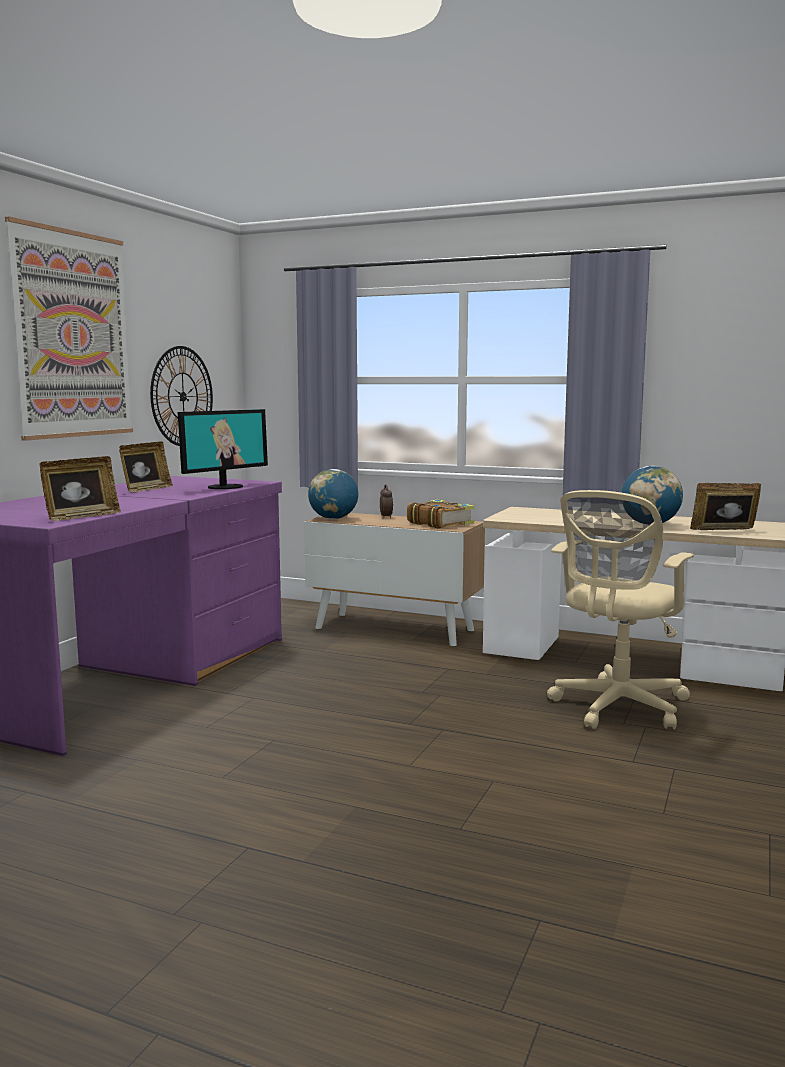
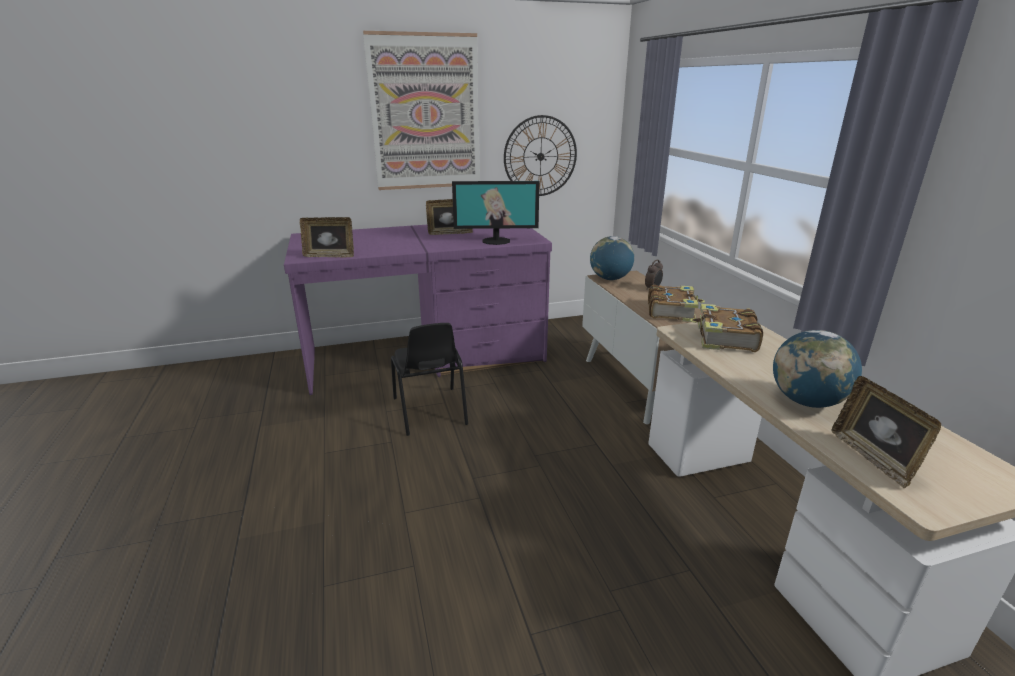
camera: 50 degrees right, 15 degrees up
(257, 708) = (430, 411): none -> black chair
(537, 515) = (725, 338): none -> book
(617, 708) = (638, 571): beige office chair -> none
(724, 531) = (873, 458): picture frame -> picture frame turned 150 degrees counterclockwise

